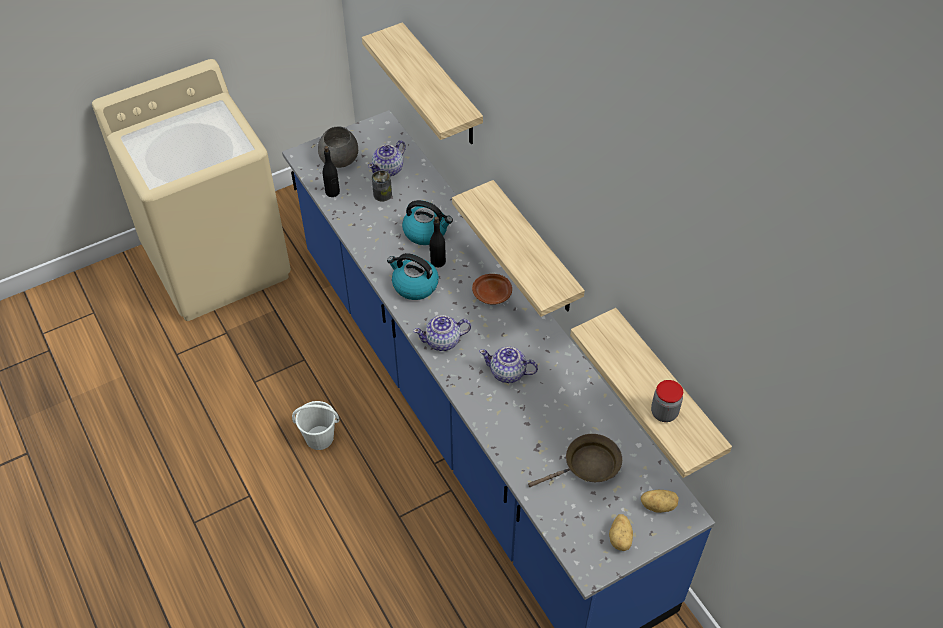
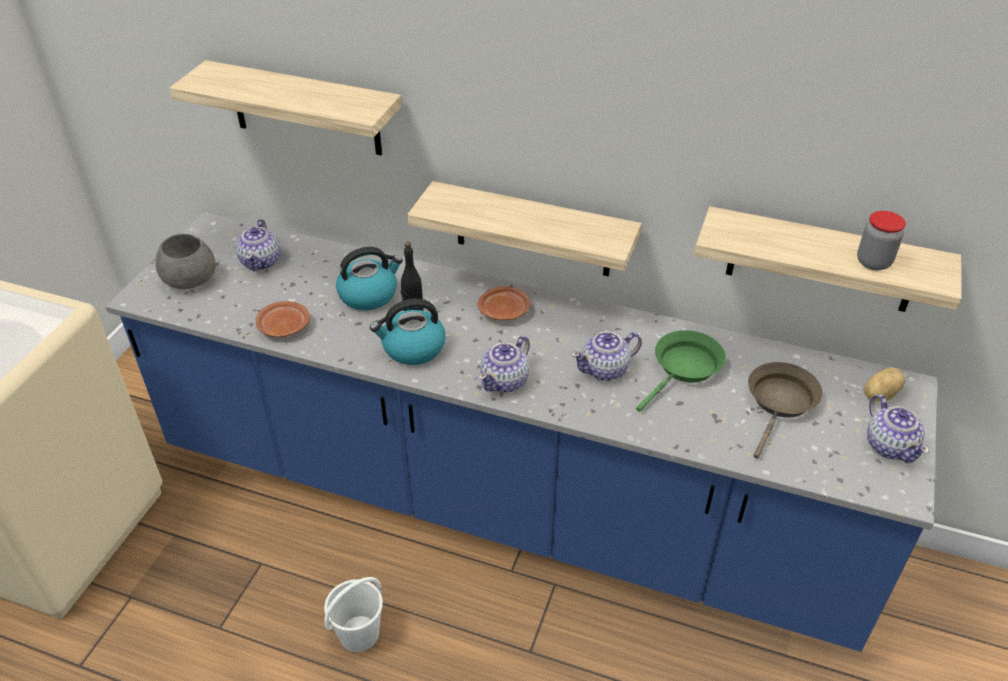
camera: 40 degrees left, 10 degrees down
(332, 192) = (216, 313): black bottle -> none
(359, 224) = (283, 326): none -> brown plate
(382, 194) = (280, 286): can -> none
(556, 404) = (684, 368): none -> green frying pan
(621, 538) = (890, 446): potato -> teapot

